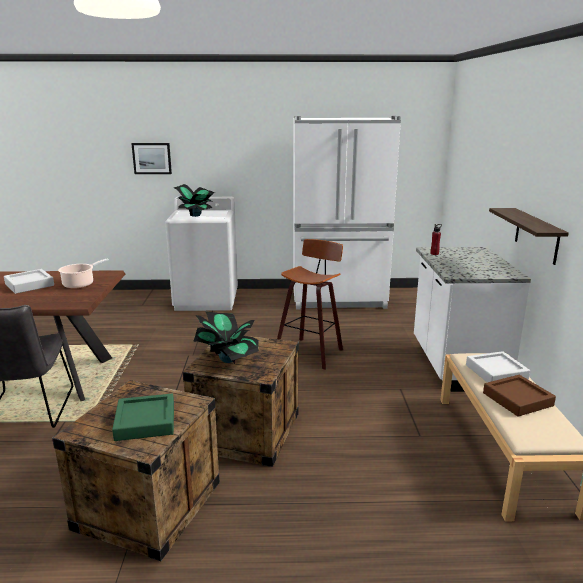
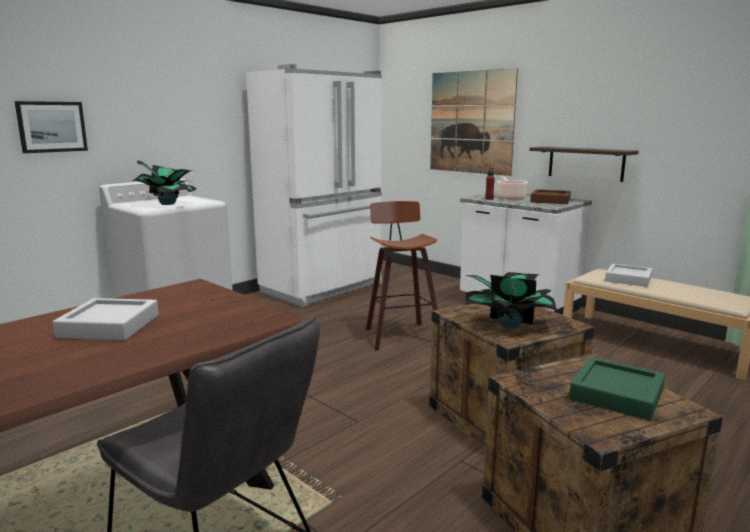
camera: 45 degrees left, 5 degrees down
(80, 284) = (195, 303): cooking pot -> cooking pot (510, 197)
(484, 171) = (471, 122): none -> picture
(517, 399) = (677, 289): brown tray -> brown tray (550, 200)

